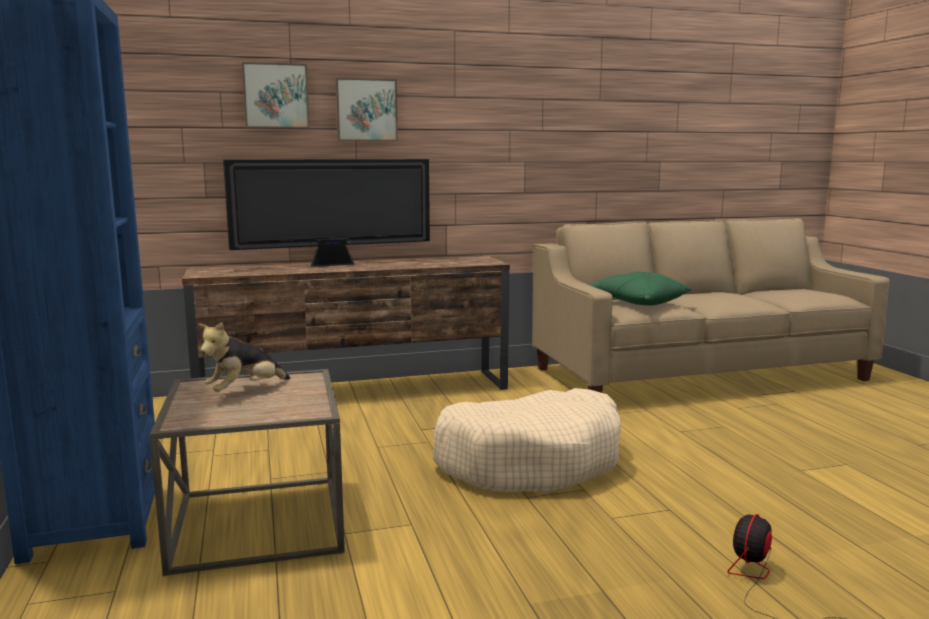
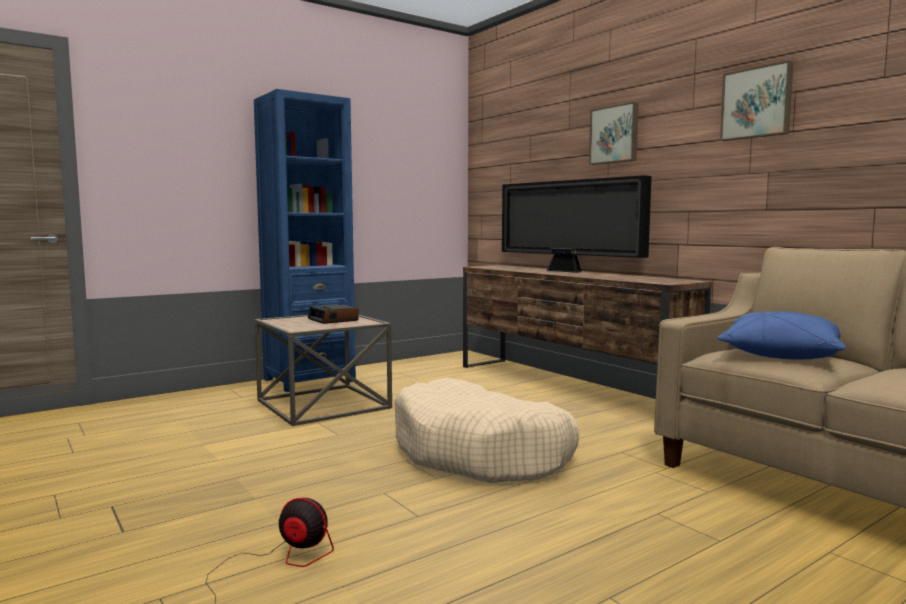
camera: 70 degrees right, 5 degrees down
(245, 391) = (333, 320): plush toy -> alarm clock
(276, 96) = (557, 133): picture -> picture (757, 103)
(638, 302) = (780, 354): green pillow -> blue pillow

